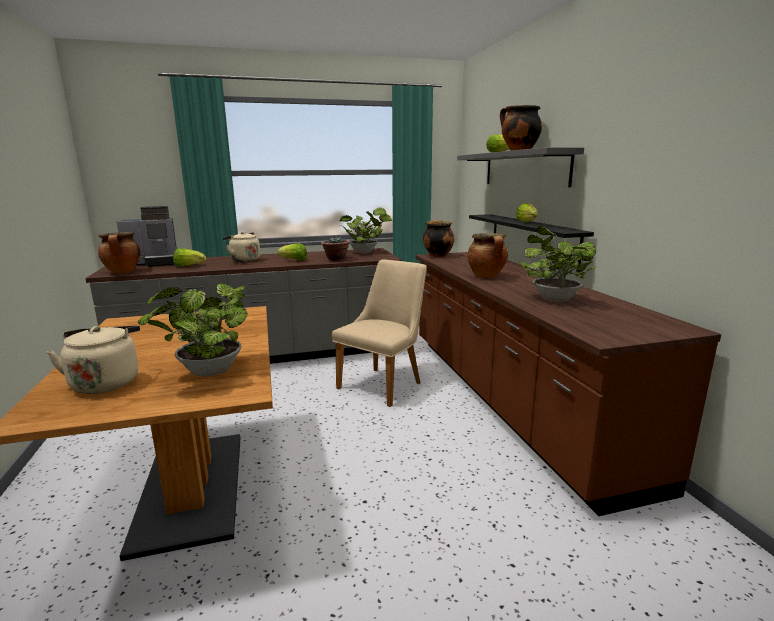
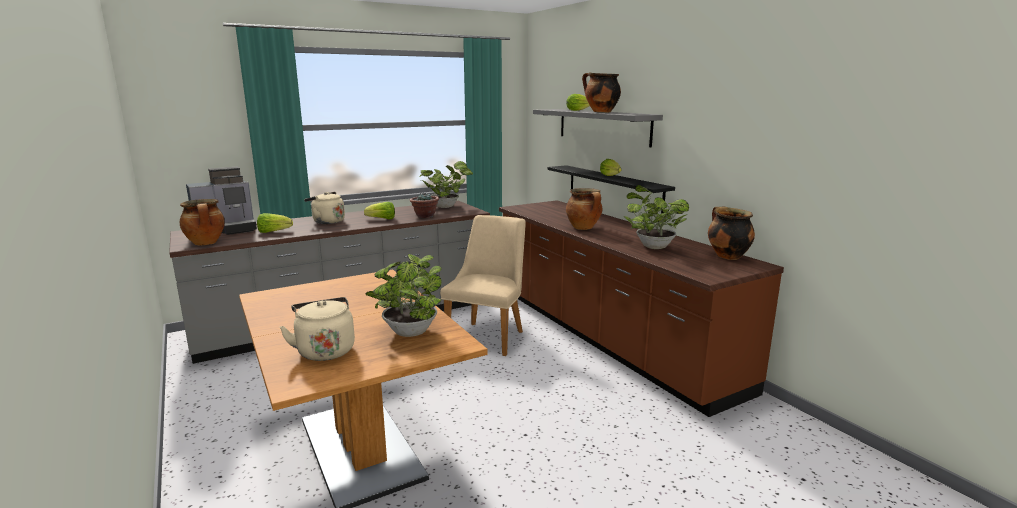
camera: 15 degrees left, 0 degrees up
(437, 255) = (521, 207): cooking pot -> cooking pot (726, 256)

